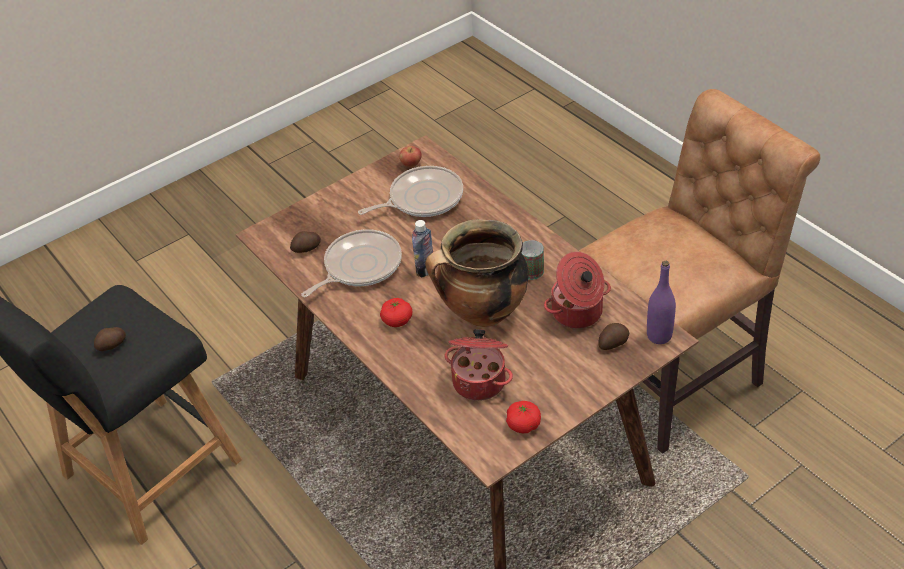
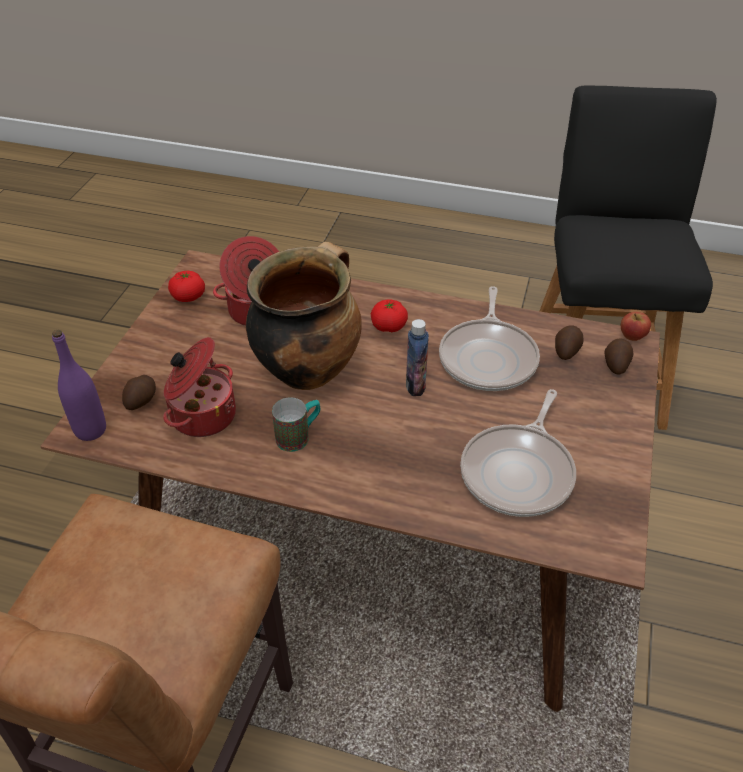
camera: 140 degrees right, 0 degrees up
(112, 345) = (620, 233): potato -> potato (616, 364)
(411, 164) = (597, 519): apple -> apple (632, 336)

